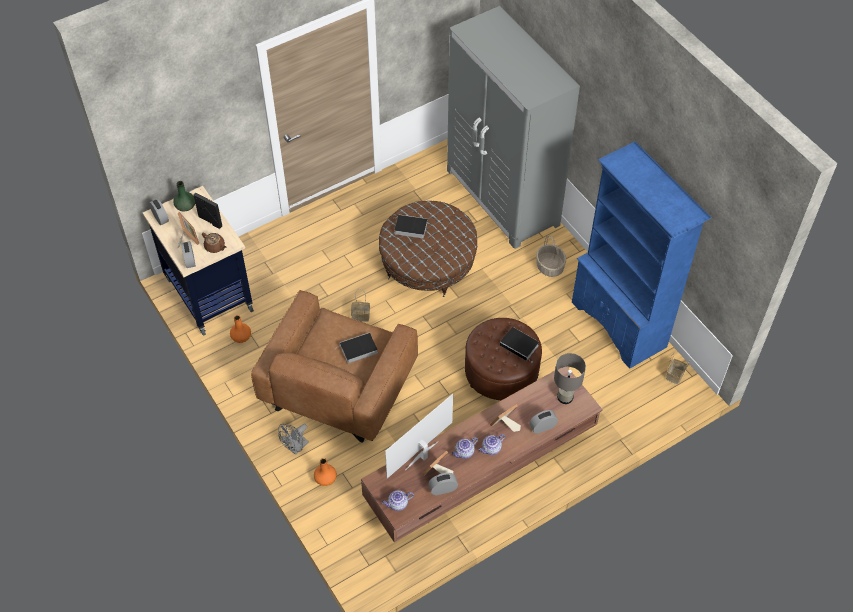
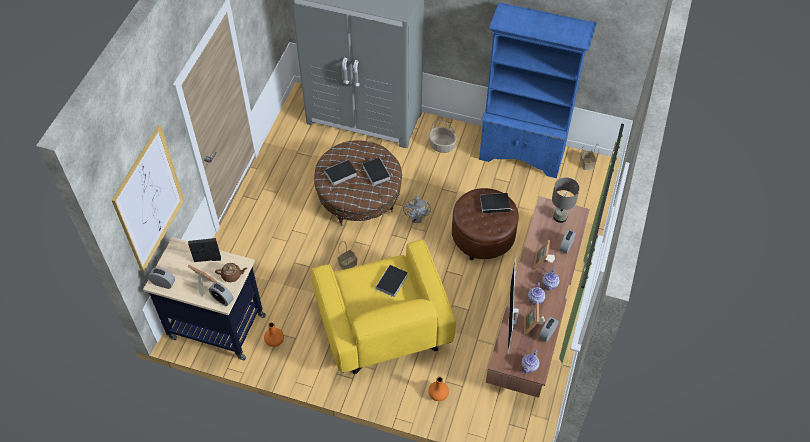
camera: 40 degrees left, 0 degrees up
(182, 135) = (149, 199): none -> picture
(186, 206) = (175, 261): green vase -> none
(296, 448) = (396, 389): grey fan -> grey fan (417, 218)
(338, 388) = (383, 325): brown armchair -> yellow armchair
(442, 246) = (375, 172): none -> book

